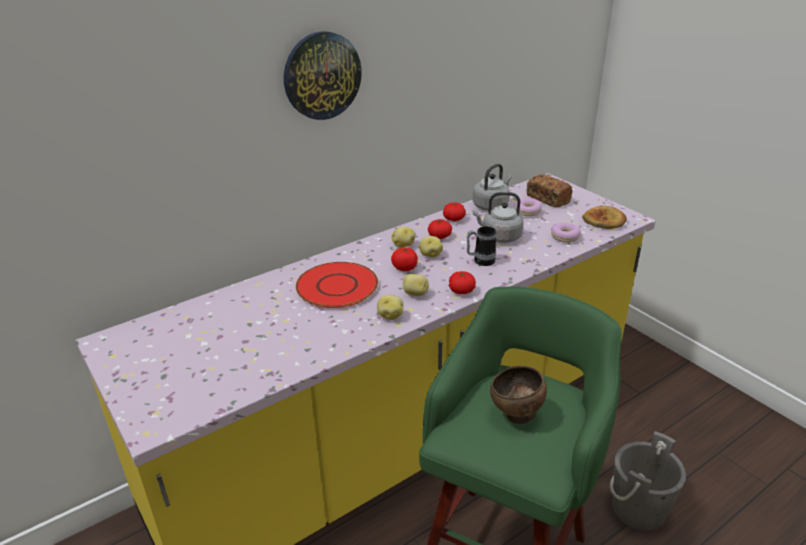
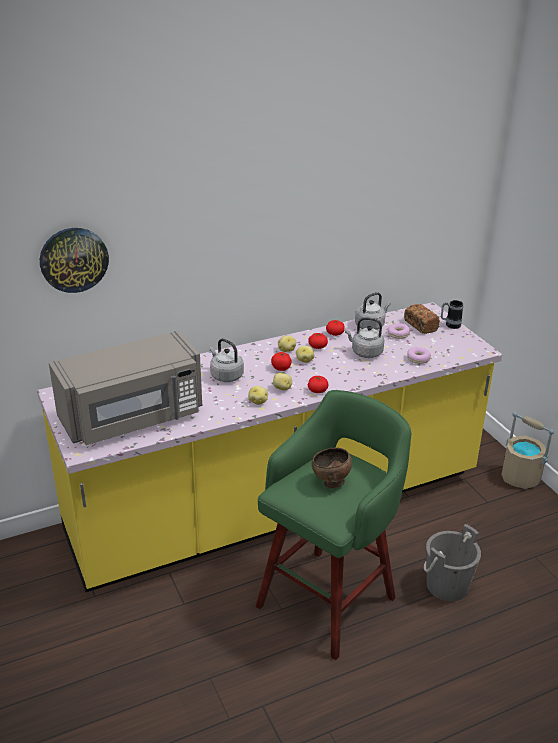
camera: 10 degrees right, 0 degrees up
(223, 362) = (133, 418): none -> grey microwave
(322, 76) = (232, 218): wall clock -> wall clock (74, 259)
(336, 286) = (225, 376): red plate -> grey kettle
(480, 261) = (341, 370): mug -> mug (450, 325)
(604, 221) = (458, 349): bread -> none
(662, 358) = (520, 477): none -> beige bucket

